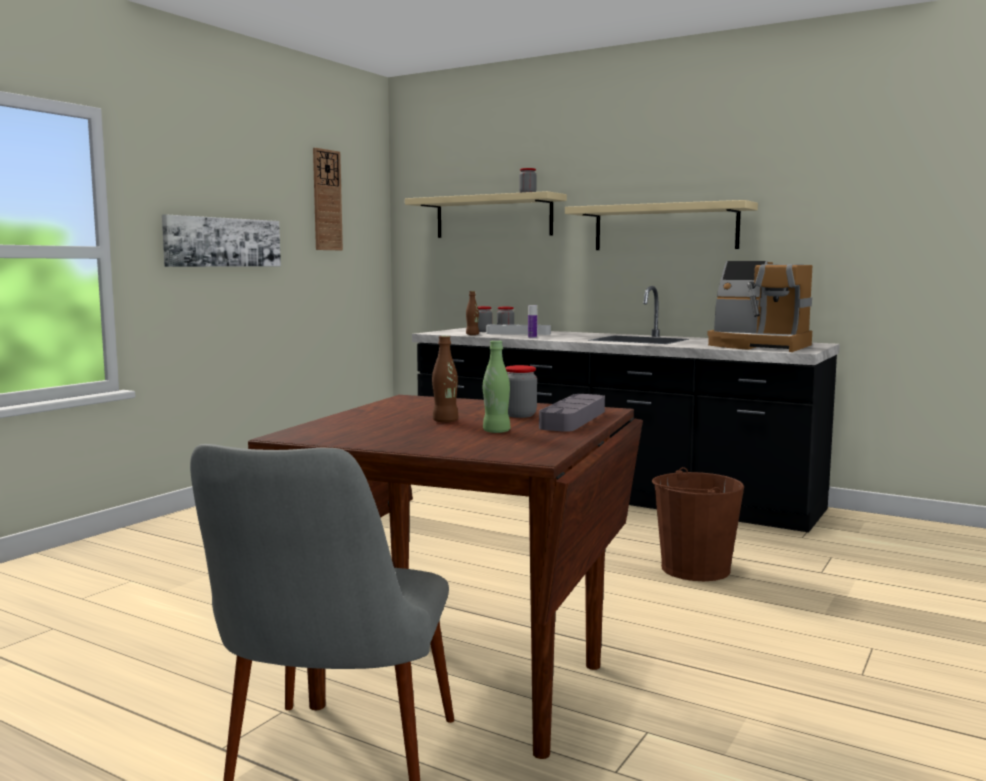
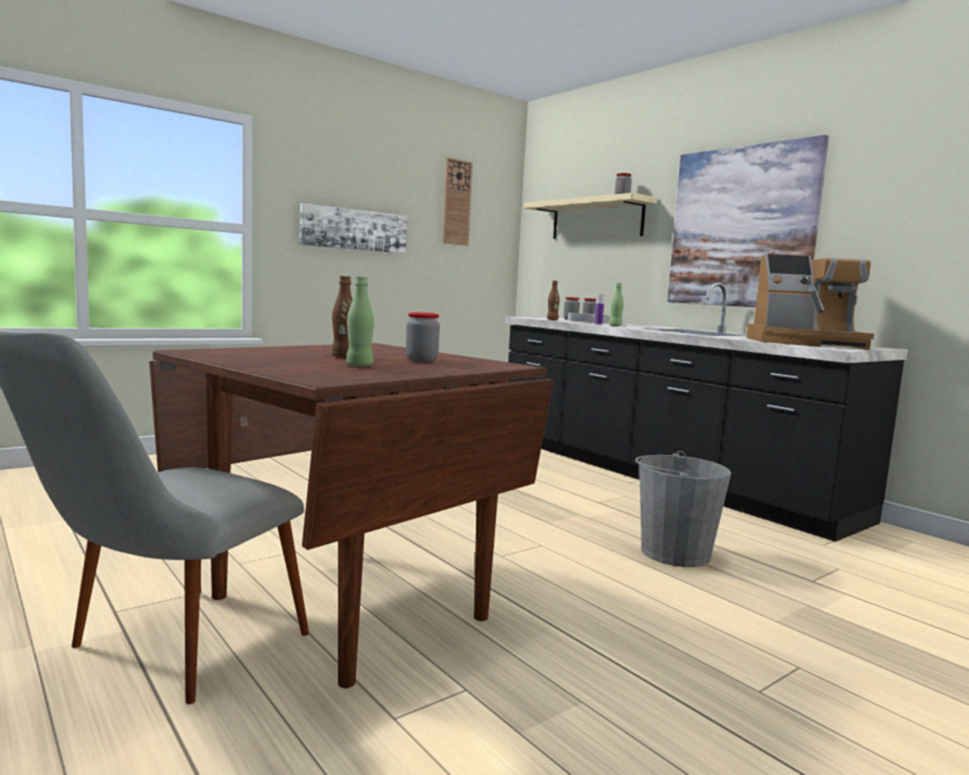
camera: 20 degrees right, 0 degrees up
(554, 338) = (615, 326): none -> green bottle
(573, 419) = (459, 367): grey tray -> none
(665, 227) = (741, 227): beige shelf -> picture
(694, 569) = (674, 553): brown bucket -> grey bucket
(759, 346) = (805, 343): coffee machine -> coffee machine turned 45 degrees counterclockwise

